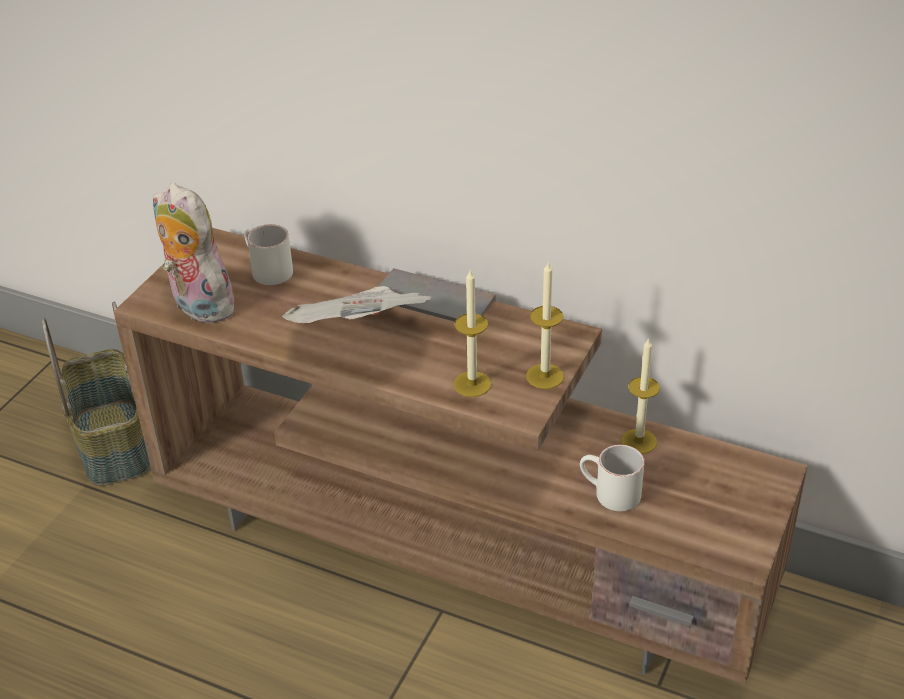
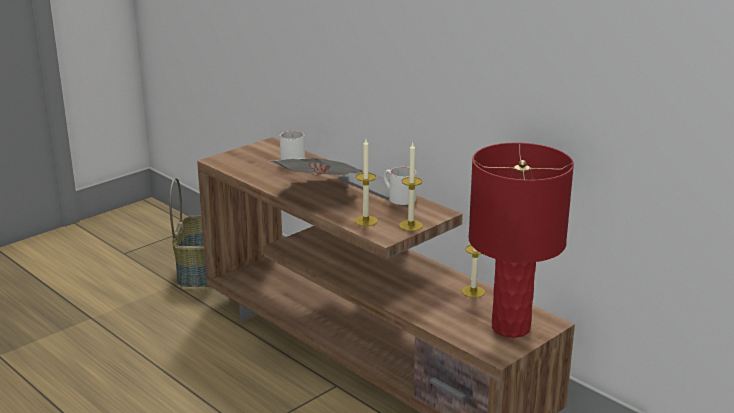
camera: 20 degrees right, 15 degrees down
(198, 306) = (242, 166): plush toy -> none
(609, 494) = (436, 310): white mug -> white mug (397, 198)
(730, 498) = (511, 327): none -> red table lamp

